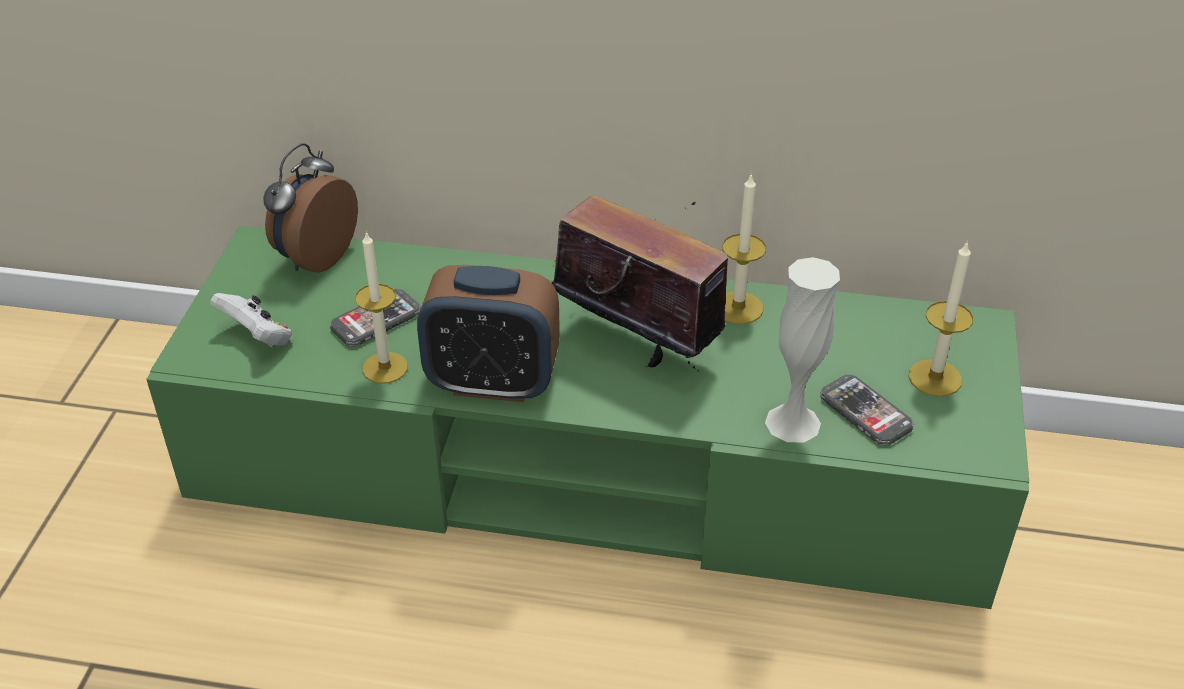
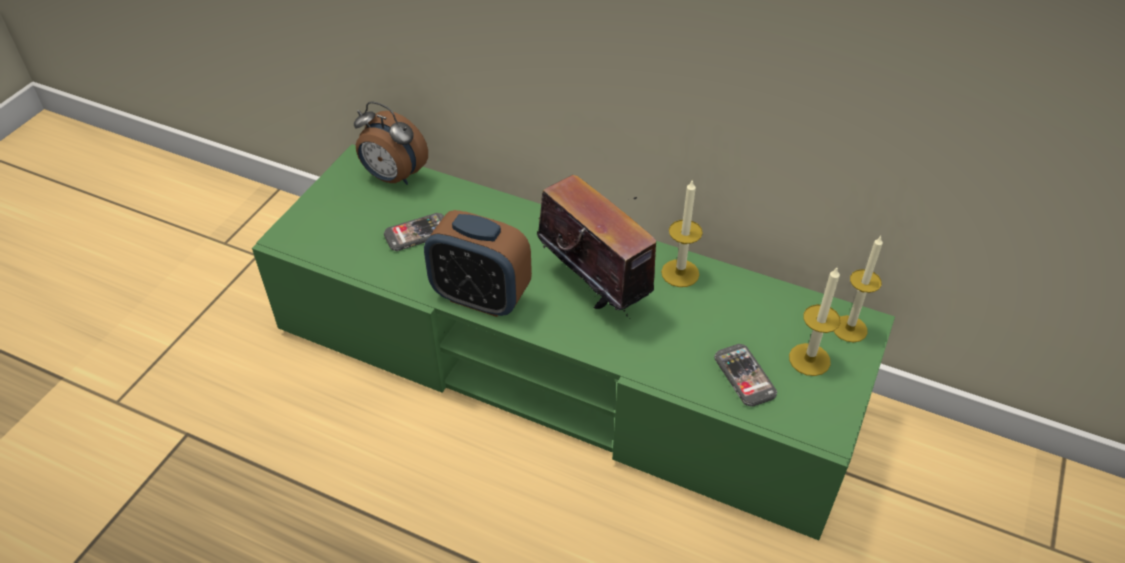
camera: 15 degrees right, 5 degrees up
(258, 338) = (334, 232): white game controller -> none
(314, 257) = (393, 177): alarm clock -> alarm clock turned 105 degrees counterclockwise
(385, 368) = (411, 271): candle -> candle (849, 329)
(792, 423) = (686, 373): white vase -> none

